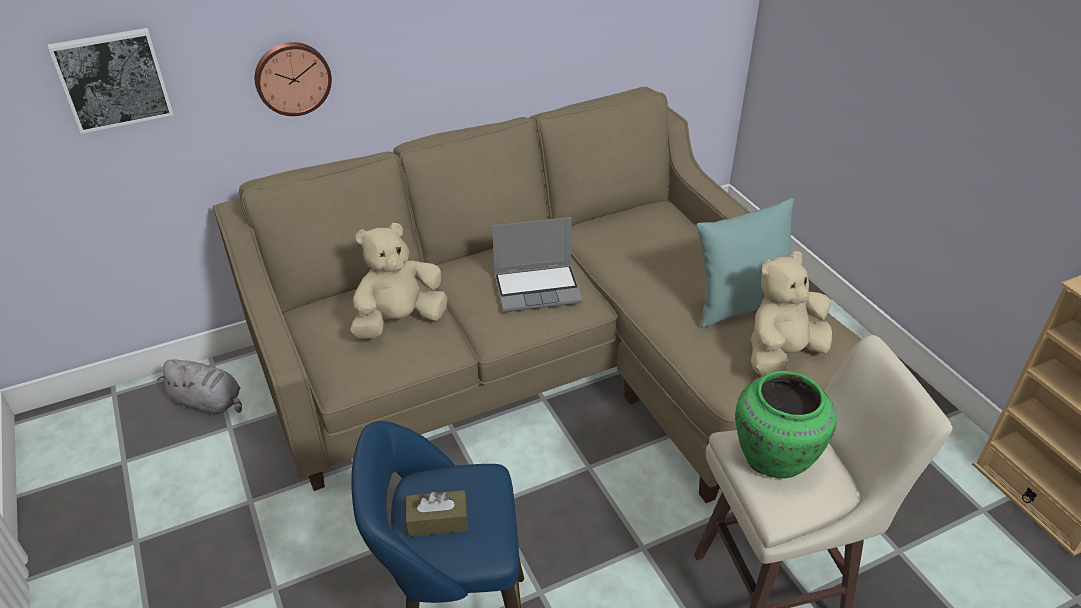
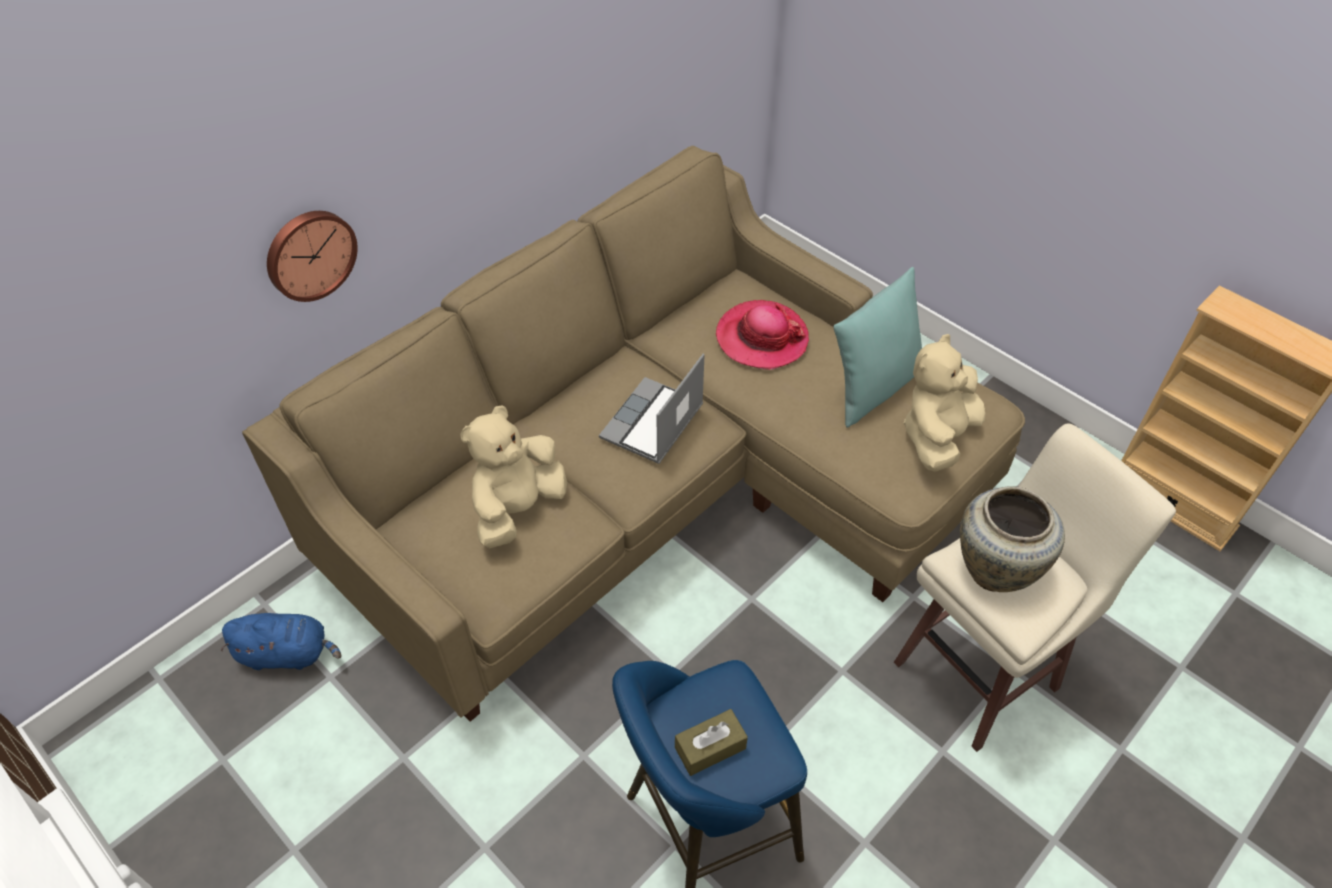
camera: 20 degrees left, 10 degrees up
(113, 79) = (101, 326): picture -> none
(210, 403) = (288, 653): grey plush toy -> blue plush toy
(538, 288) = (653, 424): laptop -> laptop turned 150 degrees clockwise
(660, 248) = (761, 338): none -> hat
(775, 456) = (996, 567): green vase -> beige vase

